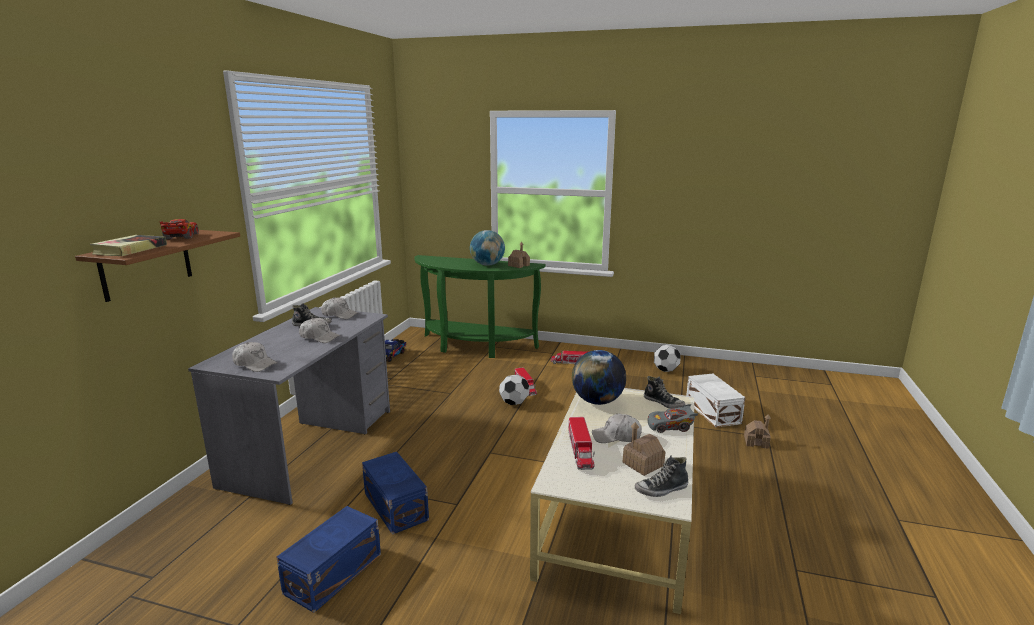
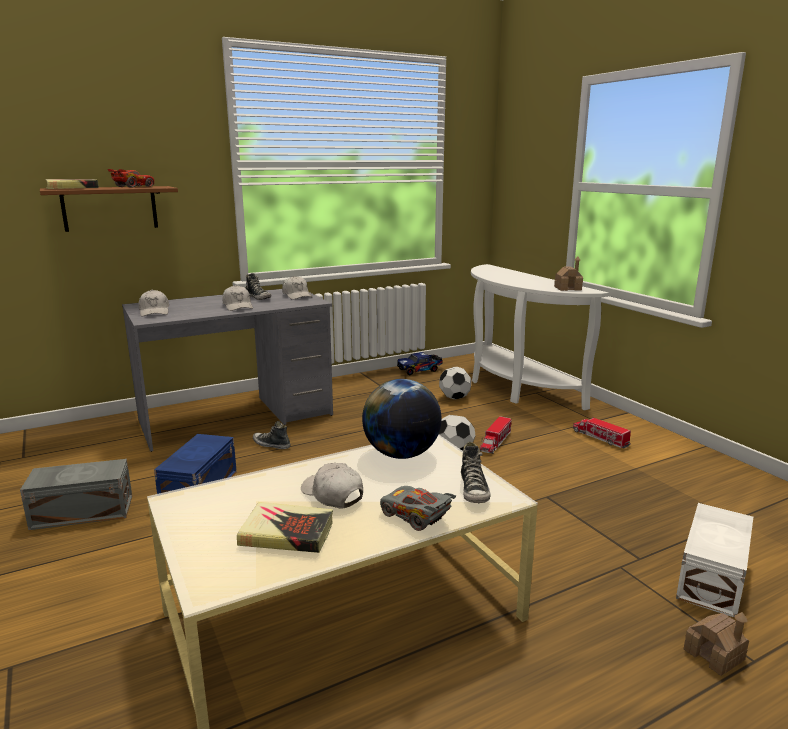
camera: 45 degrees right, 0 degrees up
(331, 574) = (81, 511): blue storage box -> grey storage box
(474, 347) = (514, 387): green console table -> white console table
(487, 265) = (533, 282): globe -> none
(580, 451) = (265, 488): toy truck -> none
(642, 464) = (287, 533): toy house -> book
(661, 489) = (237, 567): shoe -> shoe (271, 444)
(666, 370) = (731, 496): football -> football (454, 398)

